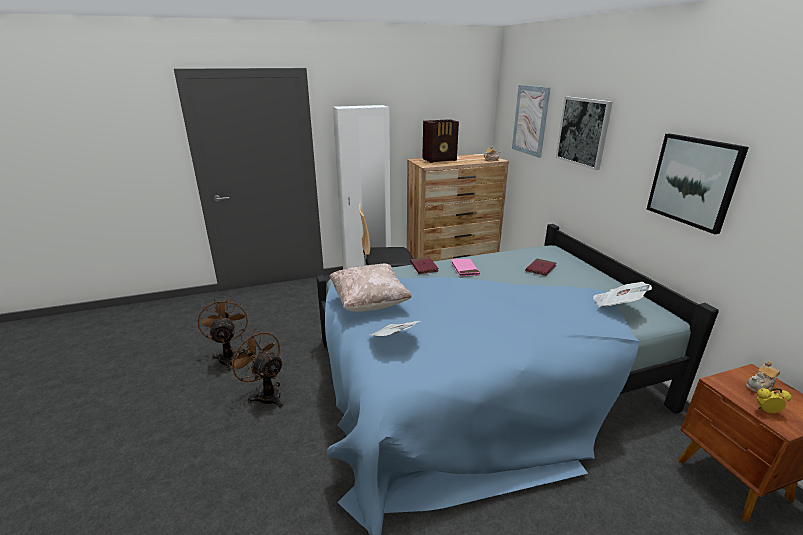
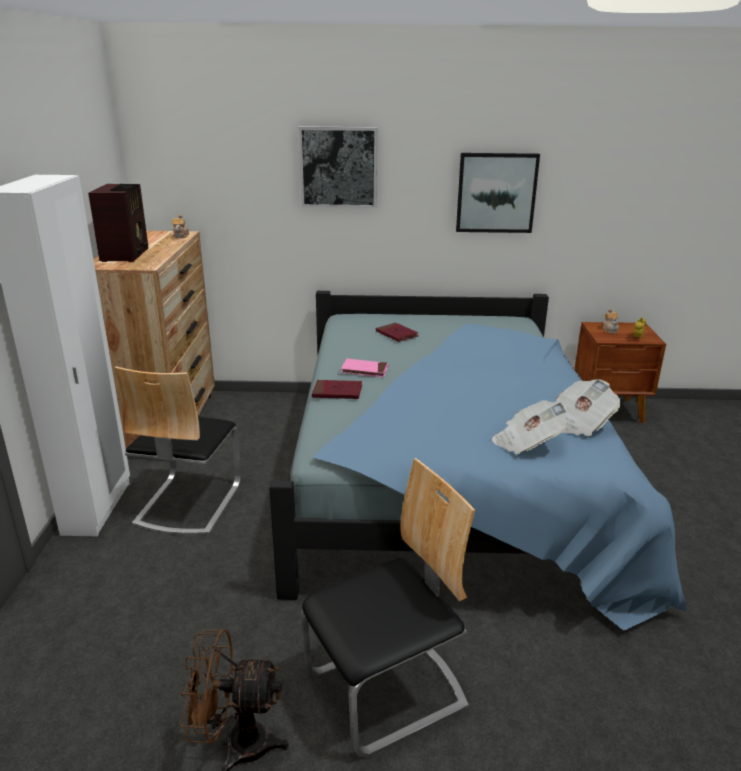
camera: 70 degrees left, 0 degrees up
(266, 394) = (387, 691): brown fan -> chair
(369, 302) = (426, 444): beige pillow -> none
(530, 120) = (225, 165): picture -> none
(617, 305) = (501, 326): newspaper -> newspaper (579, 423)

